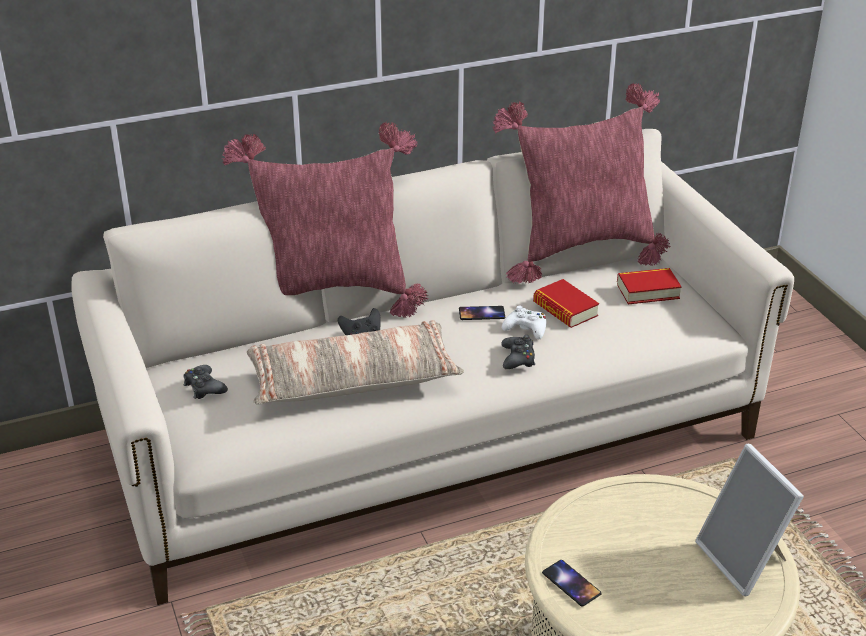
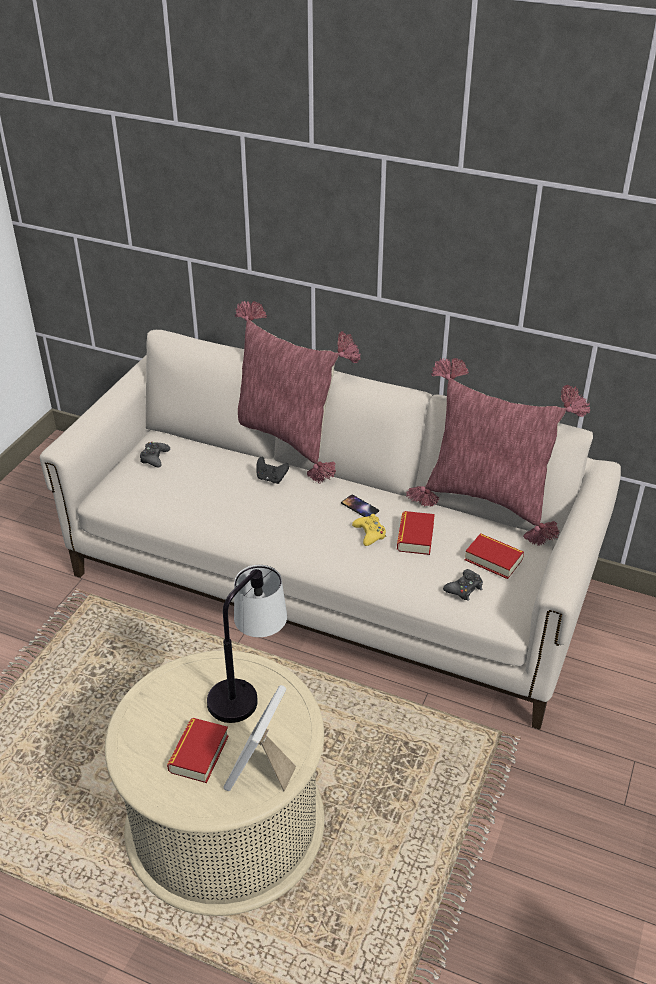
camera: 45 degrees right, 5 degrees up
(353, 380) = (227, 502): pillow -> none
(518, 358) = (334, 549): black game controller -> black game controller (464, 589)
(526, 328) = (370, 534): white game controller -> yellow game controller
(571, 583) = (151, 702): phone -> none
(626, 510) = (247, 686): none -> table lamp
(678, 589) = (199, 754): none -> book

